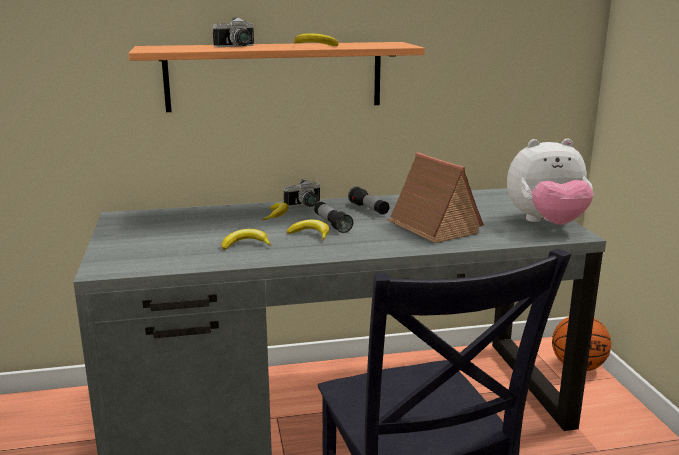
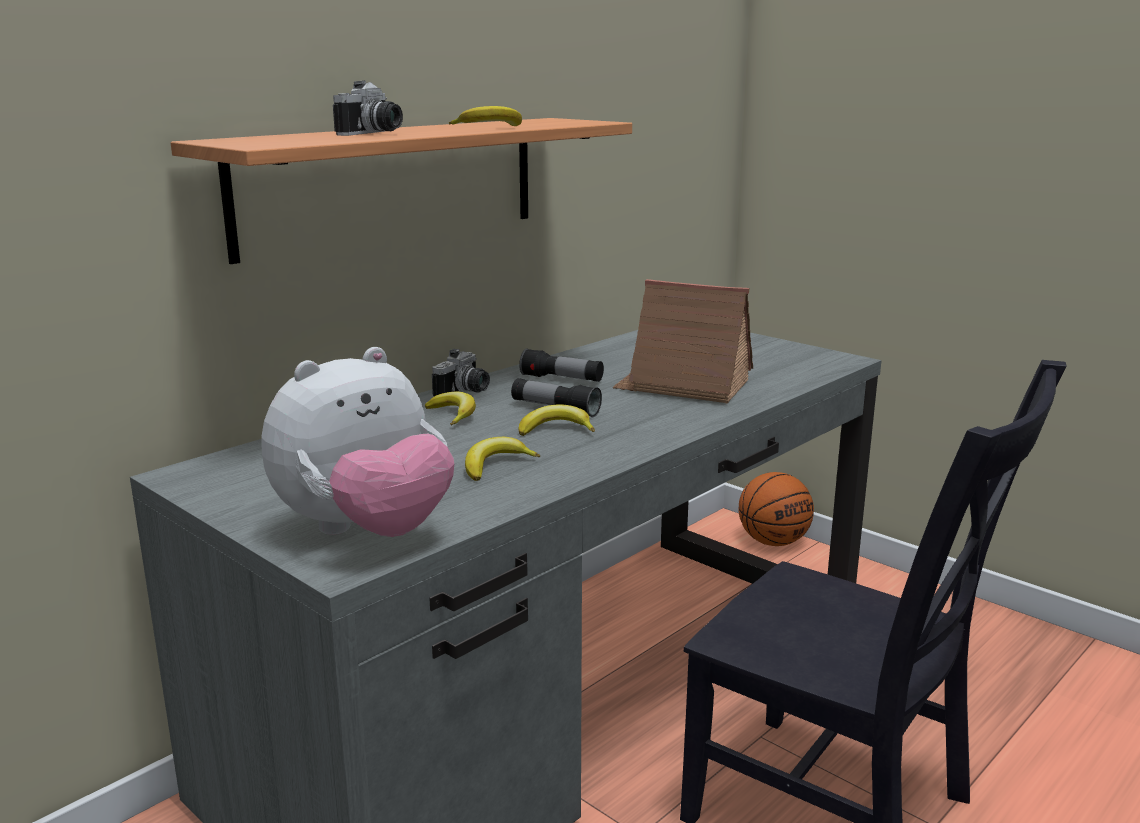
camera: 35 degrees left, 0 degrees up
(546, 223) = (792, 354): plush toy -> plush toy (365, 531)

